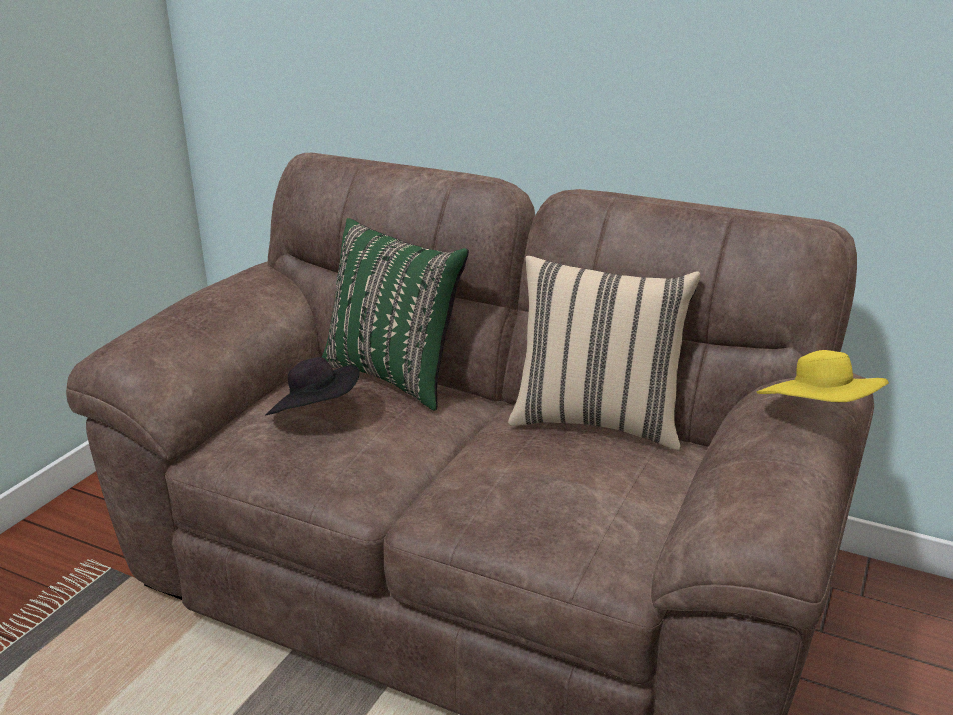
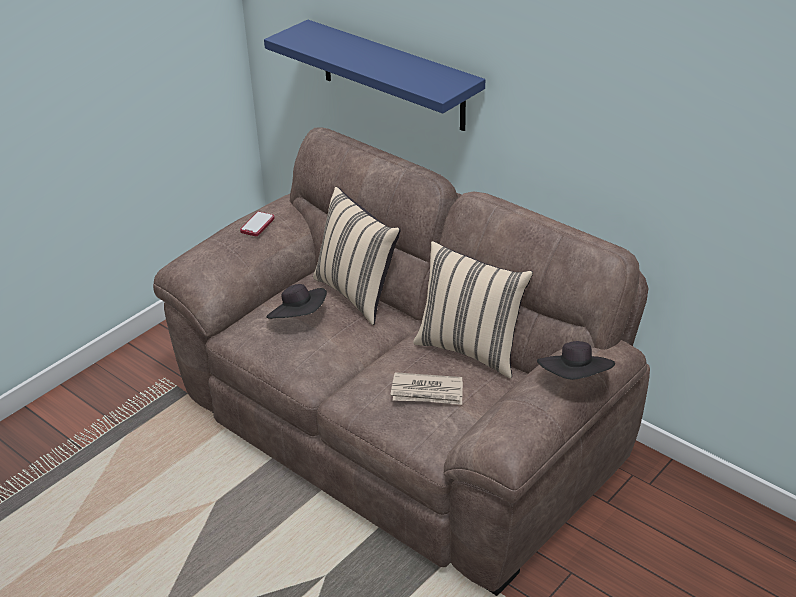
camera: 15 degrees right, 10 degrees up
(228, 292) = (257, 225): none -> phone
(395, 376) = (358, 293): green pillow -> beige pillow
(409, 64) = (392, 76): none -> blue shelf
(566, 483) = (427, 392): none -> newspaper
(818, 417) = (575, 379): yellow hat -> black hat

